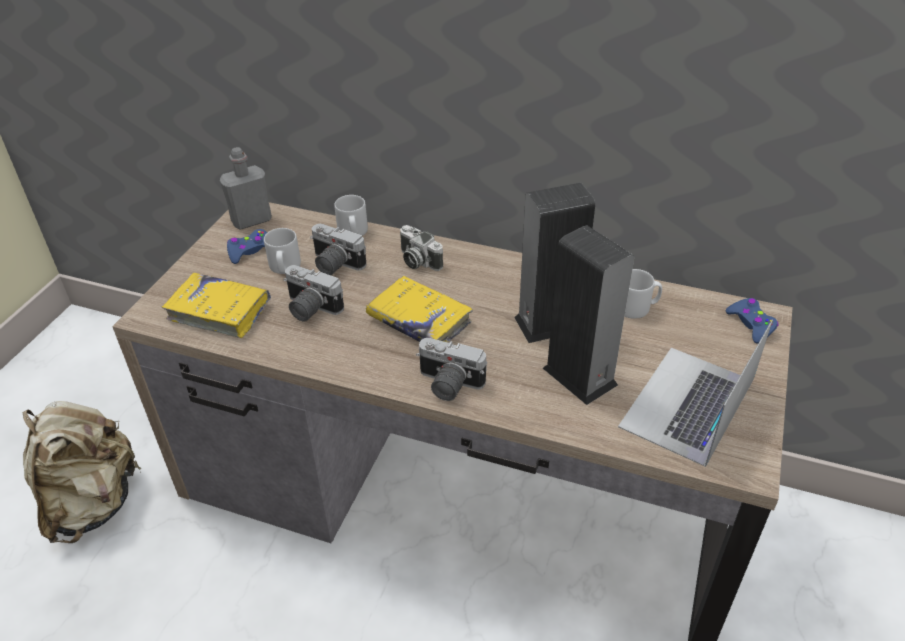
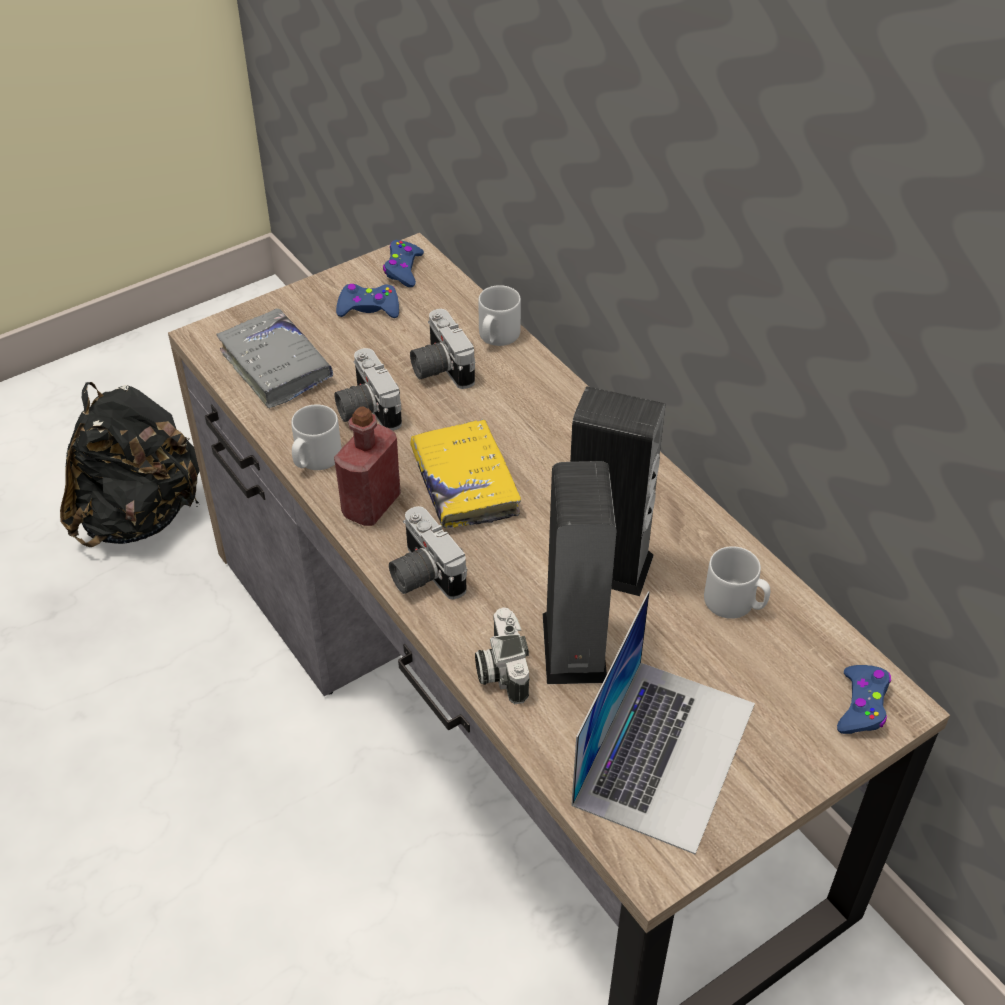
camera: 35 degrees right, 5 degrees up
(93, 503) = (140, 515): beige backpack -> black backpack
(219, 312) = (276, 367): yellow book -> grey book
(251, 220) = (403, 269): grey bottle -> blue game controller
(284, 267) = (385, 346): grey mug -> grey mug (315, 459)
(372, 361) = (371, 505): none -> red bottle
(417, 261) = (534, 408): camera -> camera (500, 669)
(687, 404) = (665, 752): laptop -> laptop turned 135 degrees clockwise

